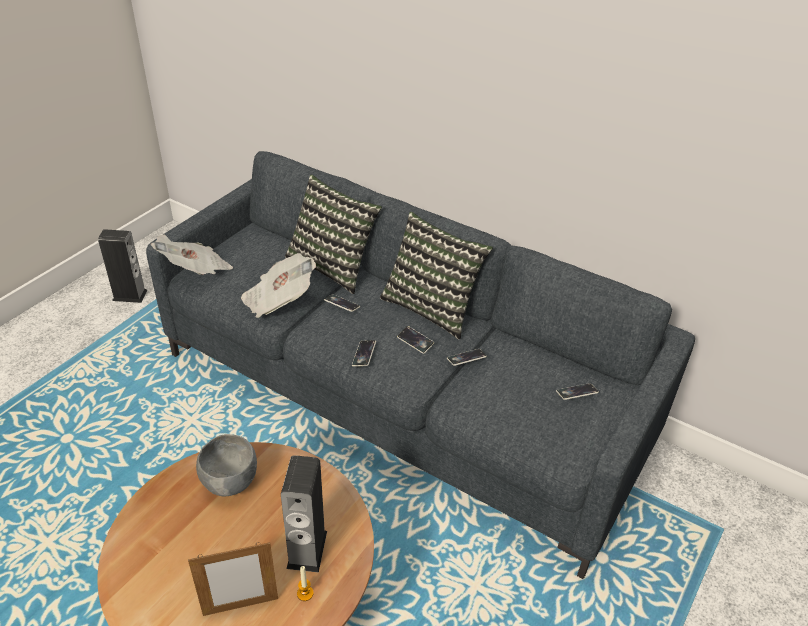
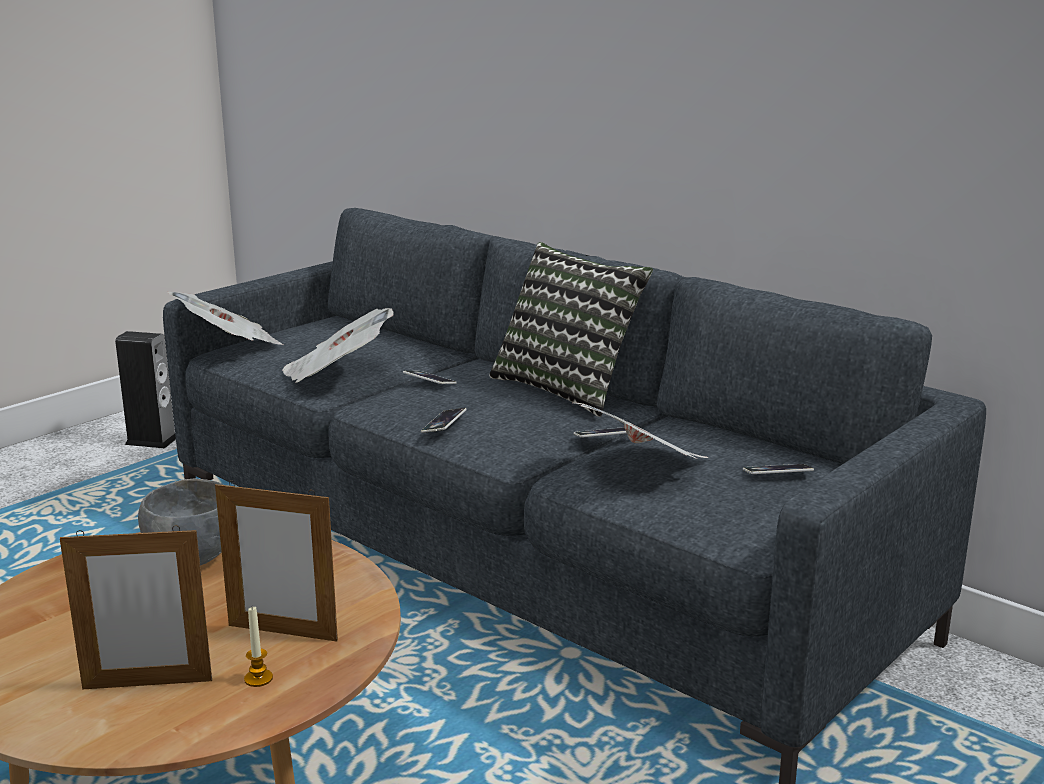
camera: 10 degrees right, 20 degrees down
(307, 549) = (282, 632): speaker -> picture frame
(333, 265) = (432, 349): pillow -> none
(415, 341) = (529, 415): phone -> none
(495, 392) = (641, 466): none -> newspaper

